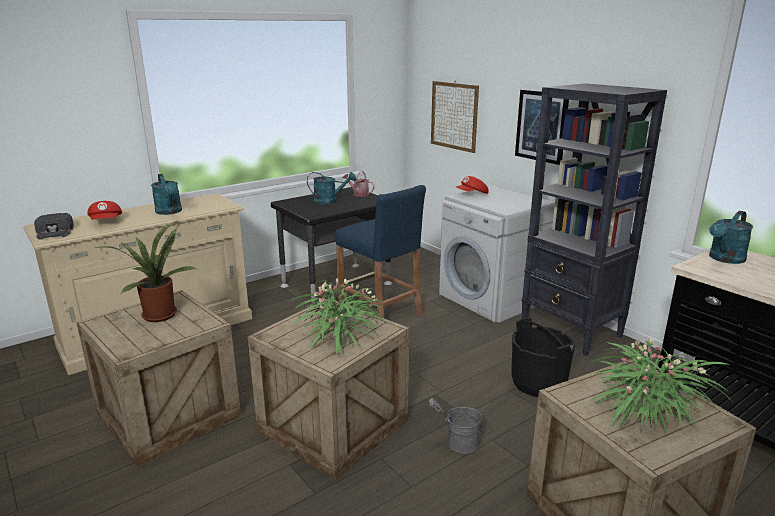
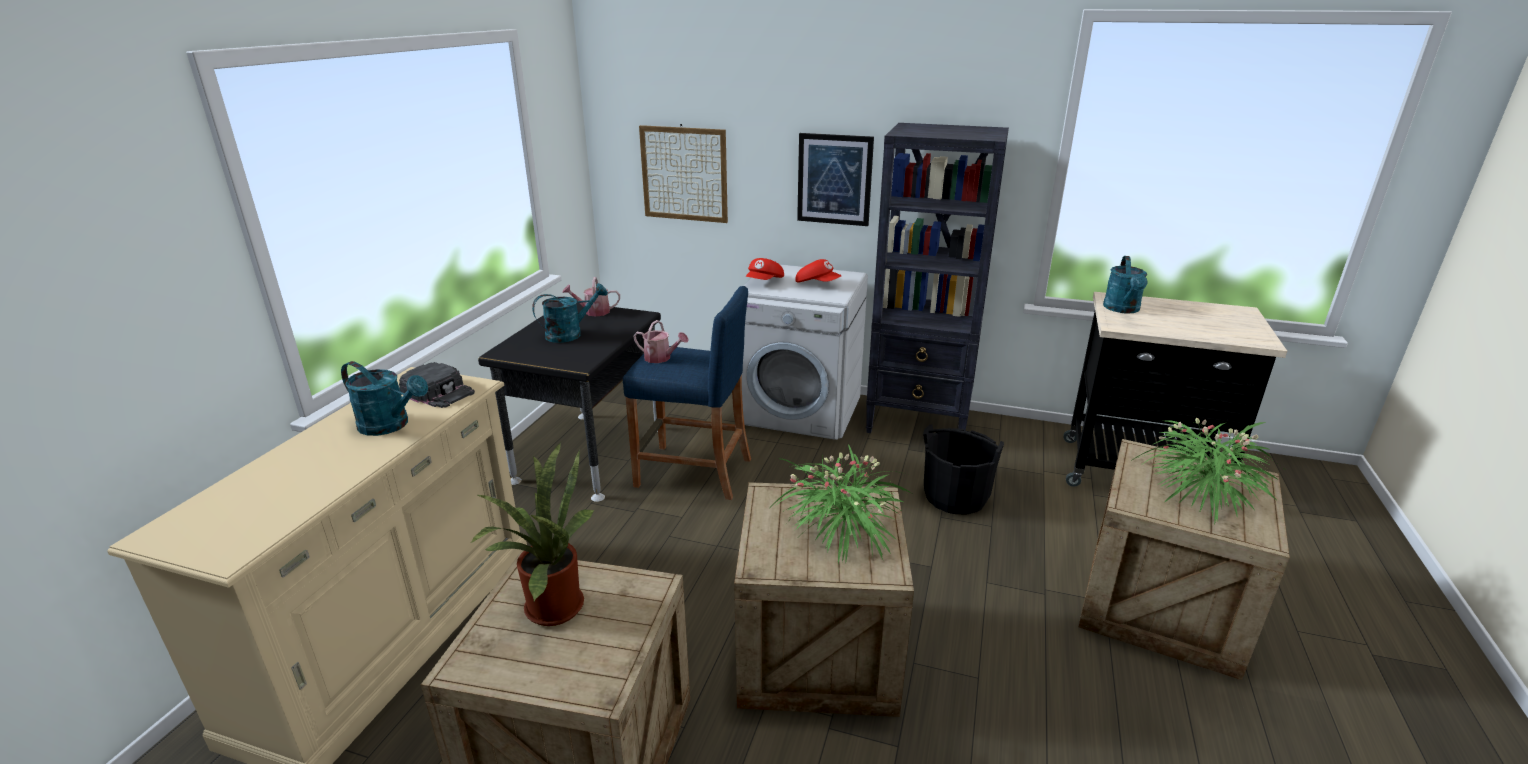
camera: 35 degrees left, 5 degrees up
(55, 231) = (216, 535): black cap -> black cap (439, 392)
(107, 222) = (299, 482): red cap -> red cap (817, 284)
(366, 225) = (661, 358): none -> watering can
(457, 444) = (963, 604): grey bucket -> none

